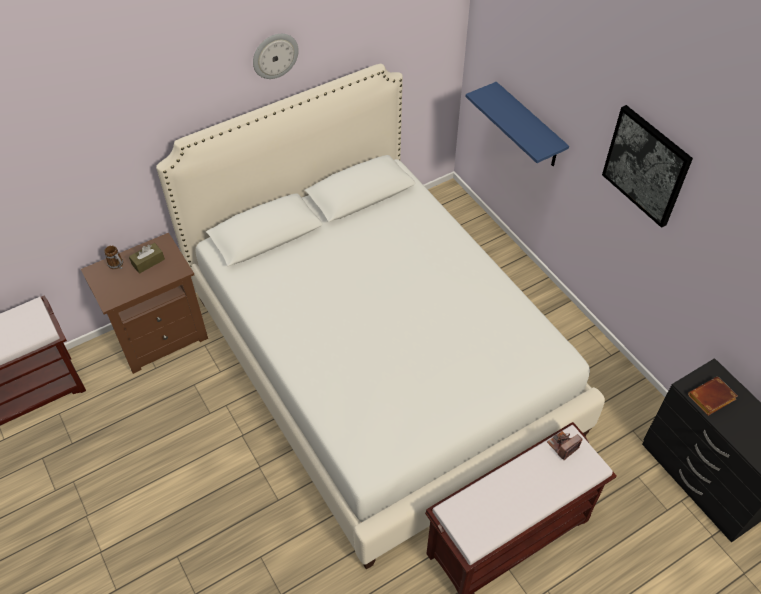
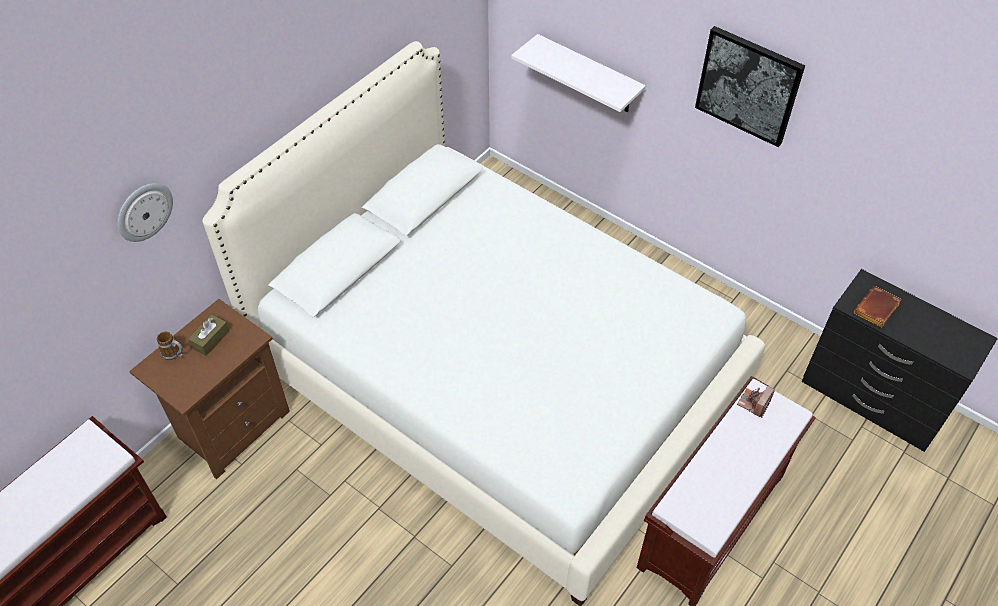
camera: 20 degrees left, 0 degrees up
(275, 55) = (307, 57): wall clock -> wall clock (144, 211)
(529, 126) = (588, 75): blue shelf -> white shelf

